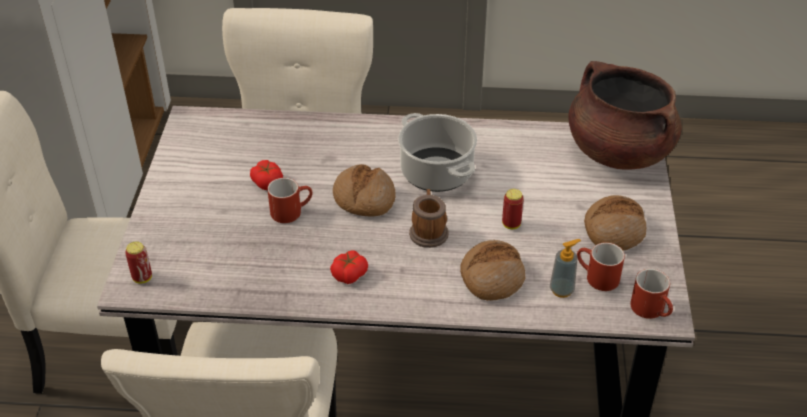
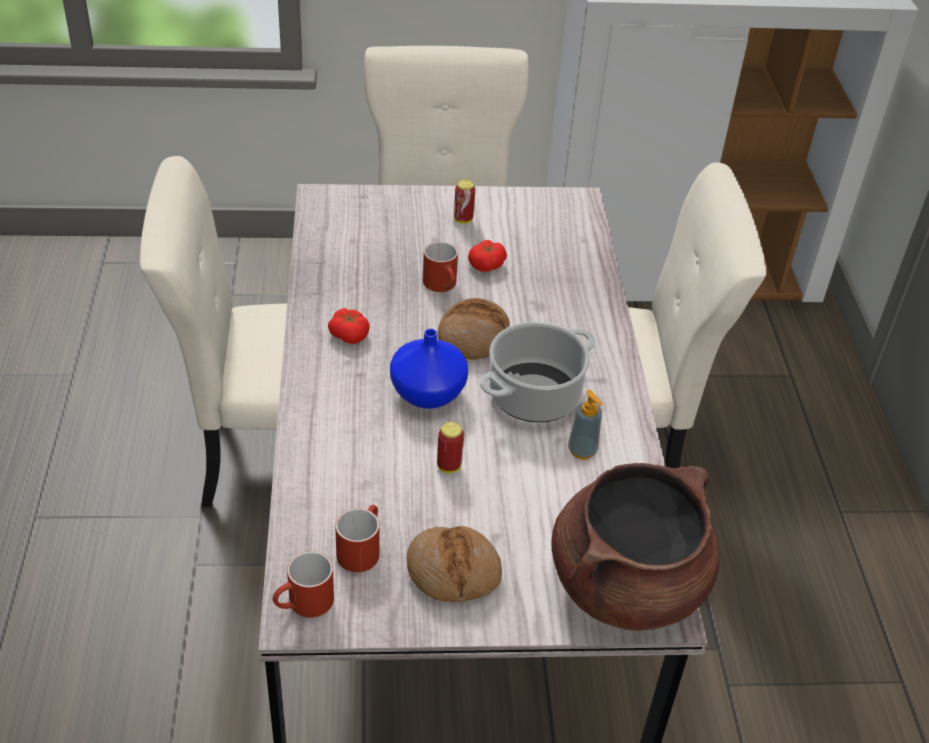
camera: 80 degrees right, 0 degrees up
(142, 278) = (333, 203): can -> can (463, 219)
(428, 231) = (426, 392): mug -> blue vase
(492, 277) = (354, 449): bread -> none
(562, 290) = (336, 513): soap dispenser -> soap dispenser (582, 450)

